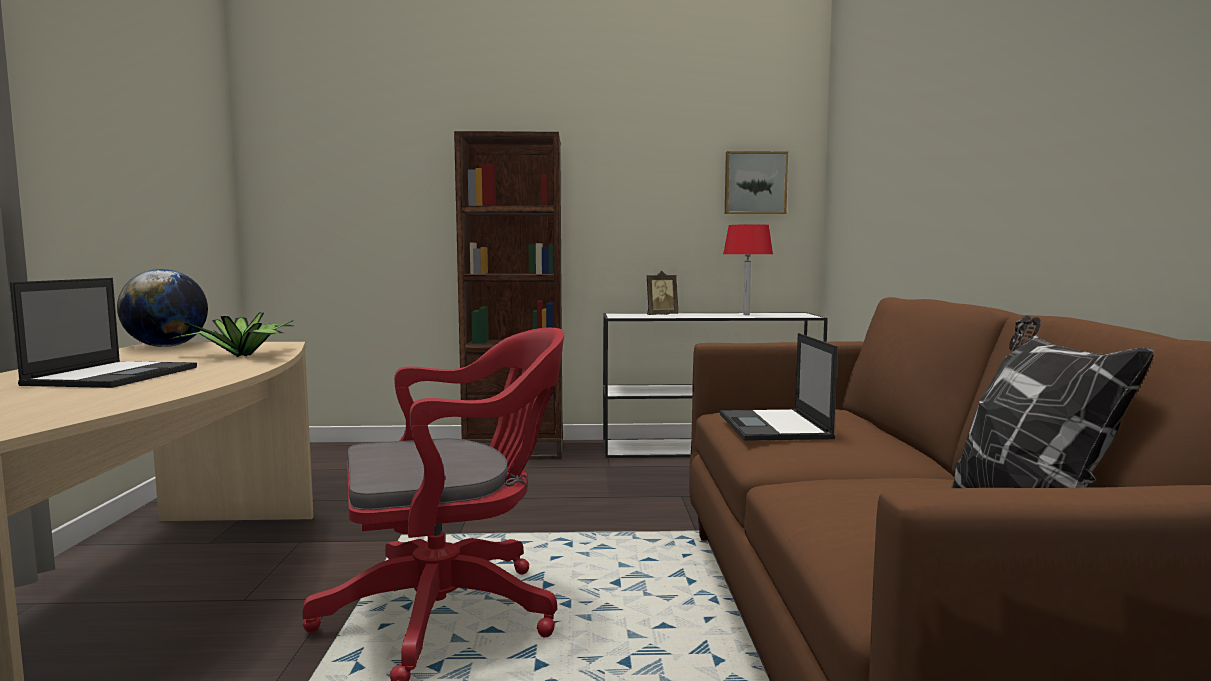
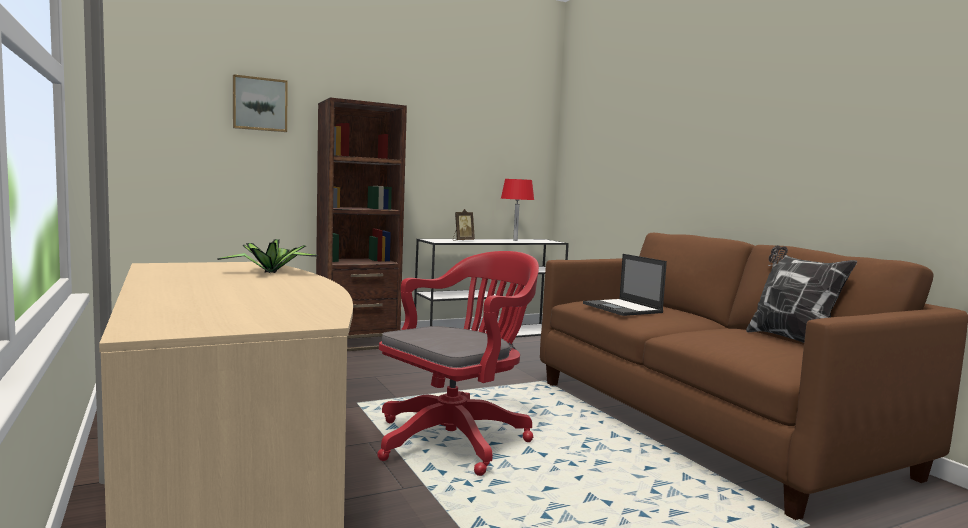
camera: 25 degrees left, 0 degrees up
(115, 375) = (236, 288): laptop -> none
(166, 346) = (170, 266): globe -> none
(755, 183) = (516, 150): picture -> picture (260, 104)

